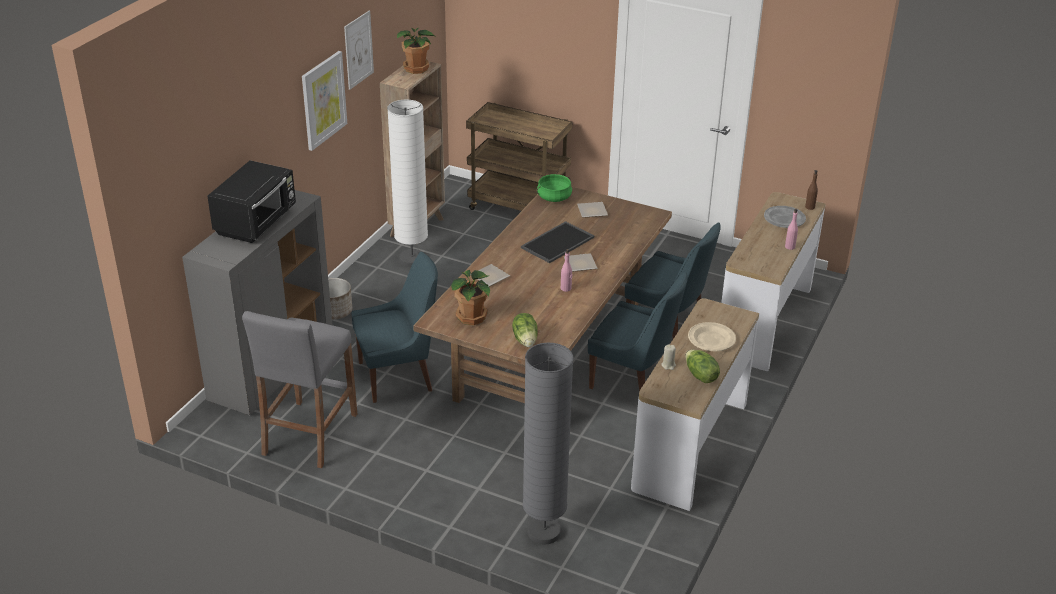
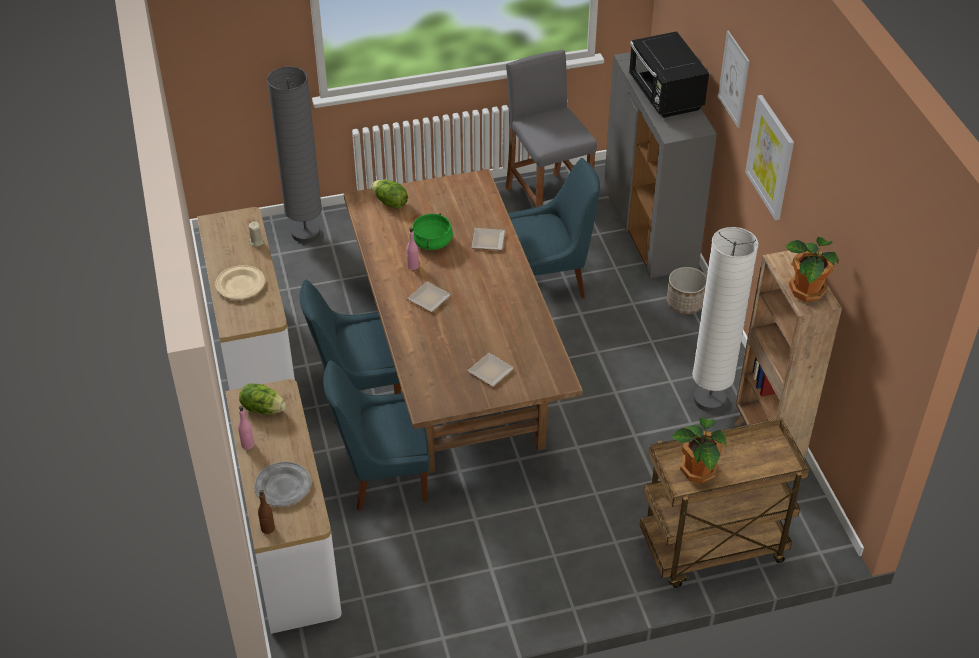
camera: 140 degrees right, 10 degrees up
(358, 50) = (810, 183): picture -> picture (734, 79)
(398, 376) = (550, 280): blue chair -> blue chair turned 135 degrees counterclockwise
(473, 317) = (454, 199): potted plant -> potted plant (697, 471)
(554, 197) = (548, 367): green cooking pot -> green cooking pot (432, 242)
(557, 242) = (478, 312): tray -> none
(700, 376) = (223, 246): lettuce -> lettuce (263, 408)

